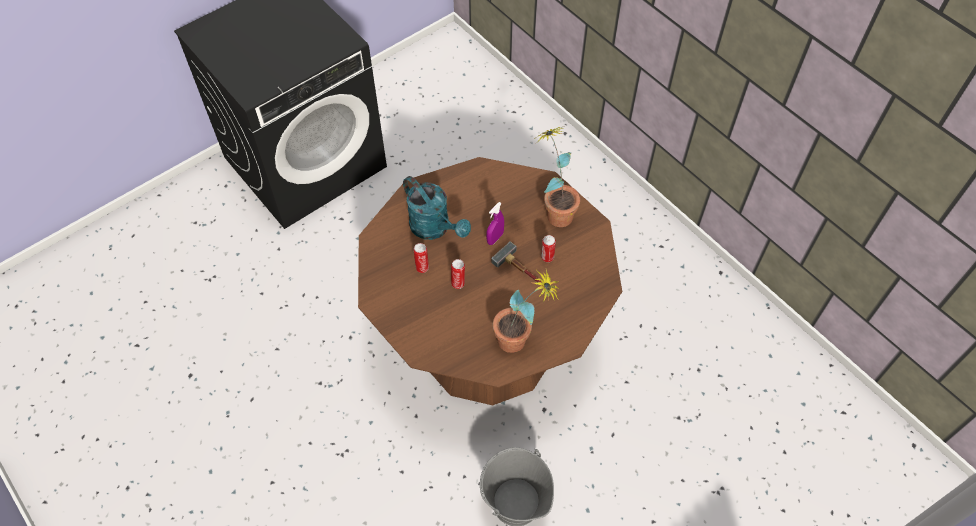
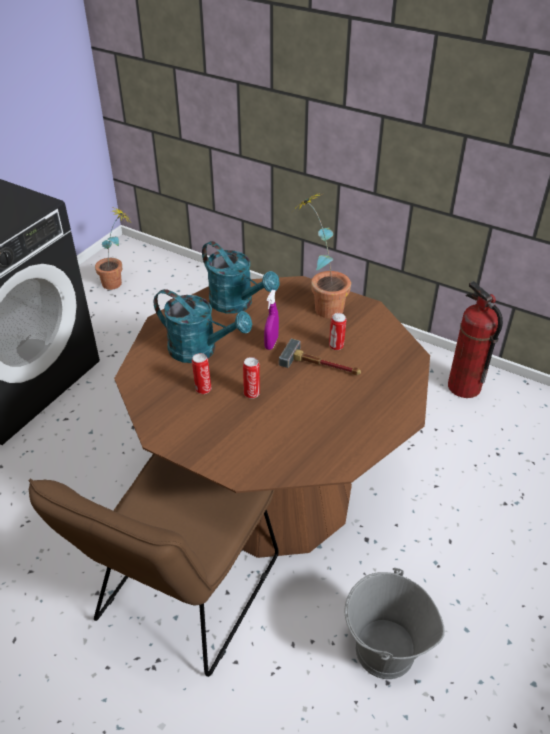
camera: 20 degrees left, 15 degrees down
(380, 408) = (181, 598): none -> brown chair
(484, 187) = (237, 304): none -> turquoise watering can
(520, 341) = (351, 429): potted plant -> potted plant (118, 283)
(704, 293) = (464, 387): none -> fire extinguisher

